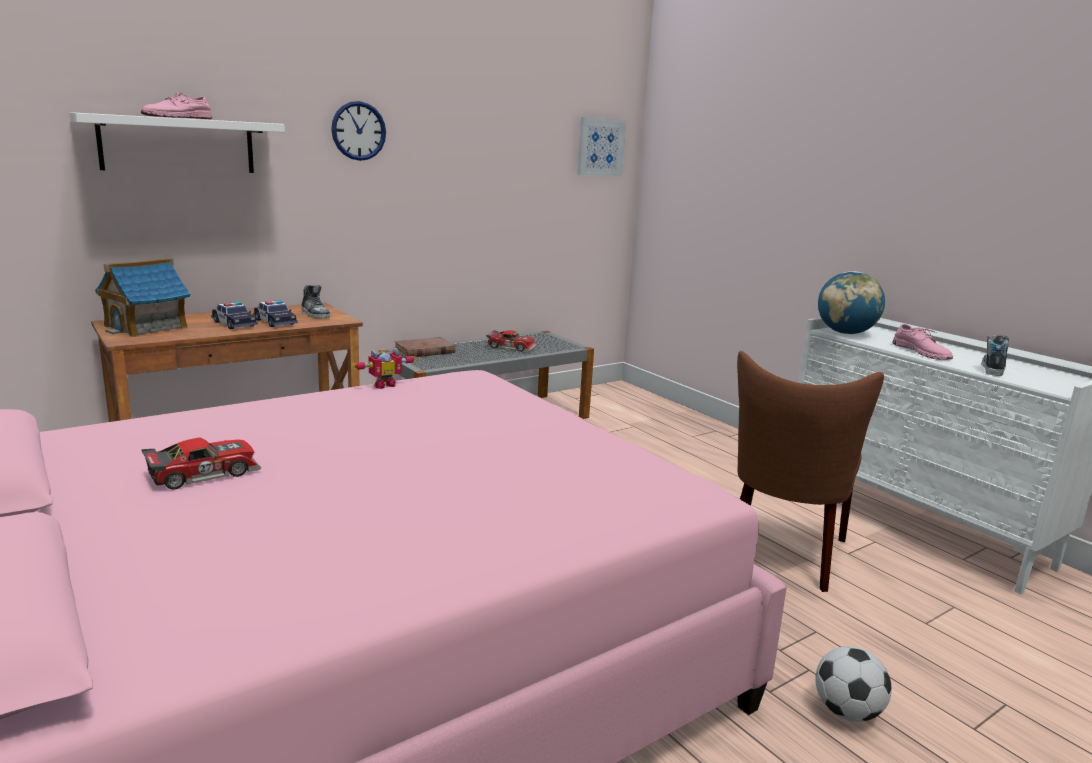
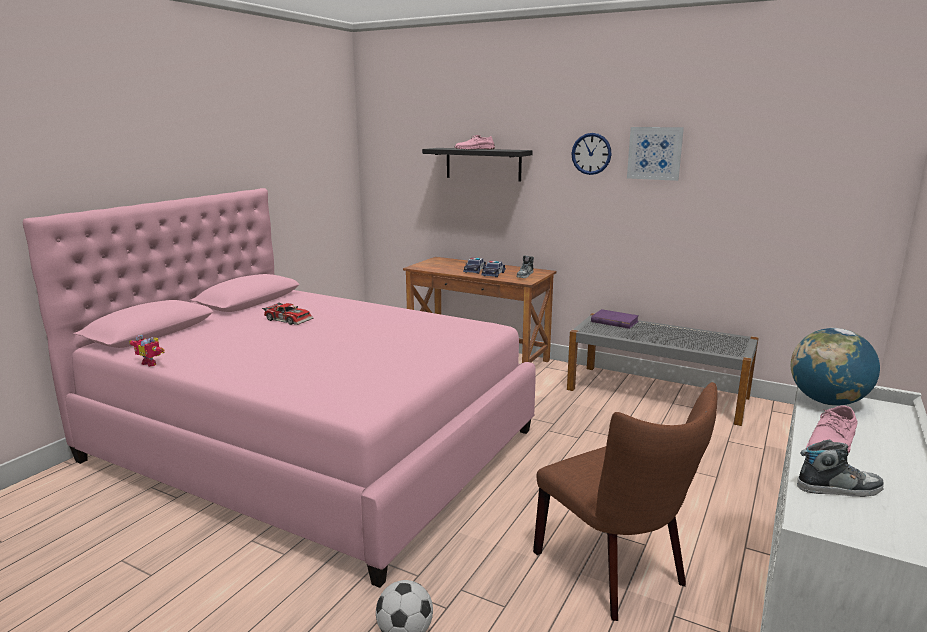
camera: 65 degrees right, 0 degrees up
(146, 327) = (441, 263): toy house -> none
(178, 145) = (483, 164): white shelf -> black shelf
(383, 385) = (439, 315): toy robot -> toy robot (152, 363)
(424, 351) = (614, 321): brown book -> purple book
(511, 347) = (683, 338): toy car -> none
(600, 147) = (851, 165): picture -> picture (654, 153)
(782, 555) = (616, 572): brown chair -> brown chair turned 120 degrees counterclockwise

